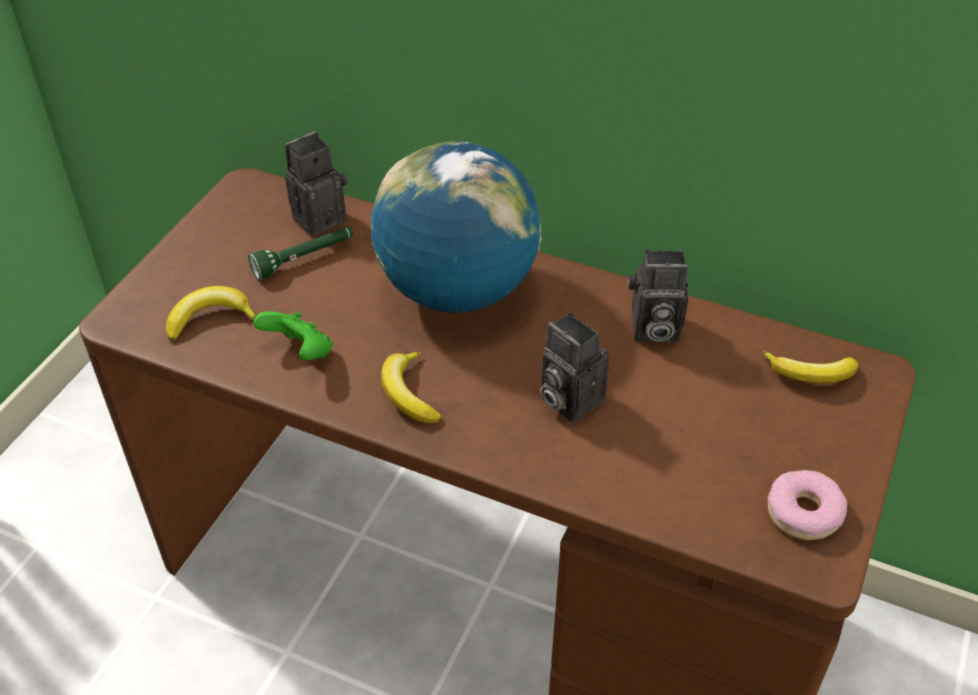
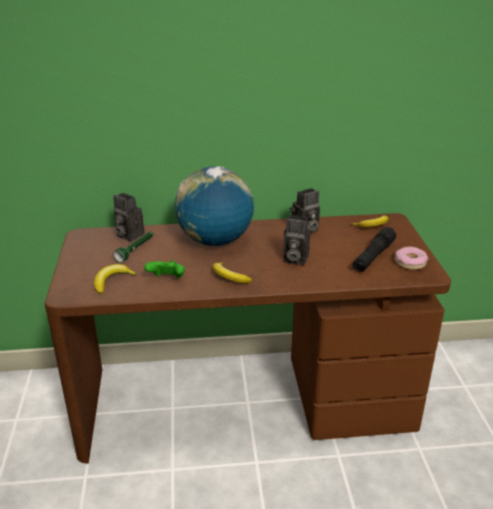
camera: 30 degrees left, 15 degrees down
(319, 216) = (128, 235): camera -> camera turned 75 degrees counterclockwise
(735, 461) = (373, 257): none -> black flashlight

